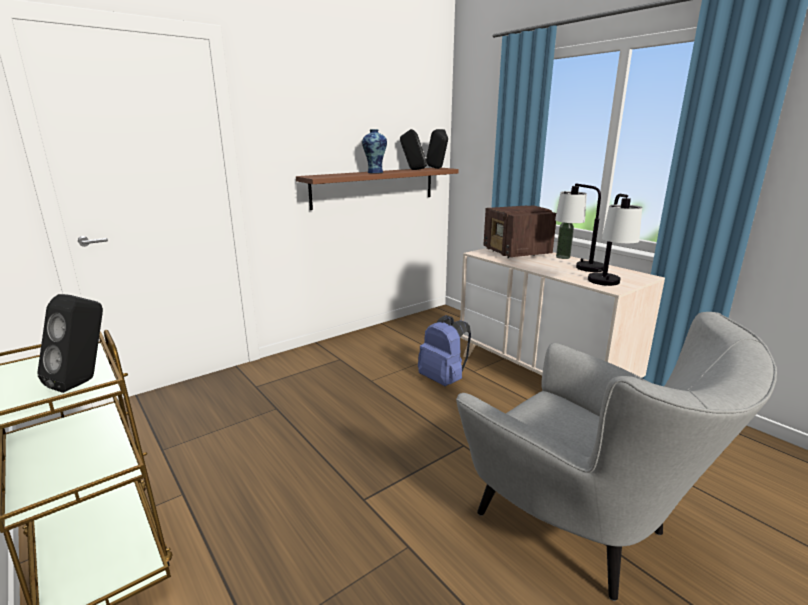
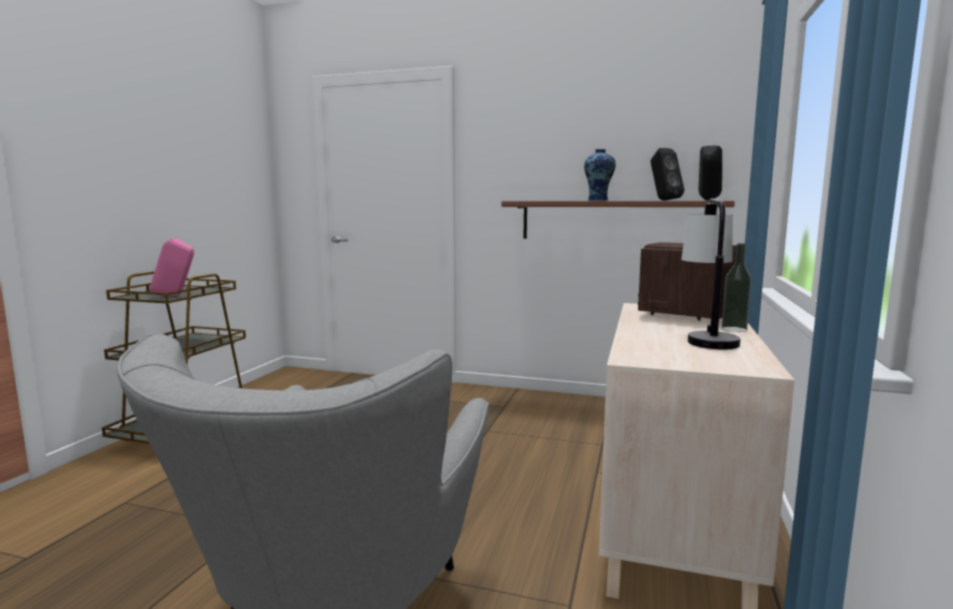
camera: 55 degrees right, 10 degrees down
(84, 381) = (175, 296): black speaker -> pink speaker
(443, 380) = (546, 462): blue backpack -> none
(608, 285) = (642, 356): table lamp -> none

